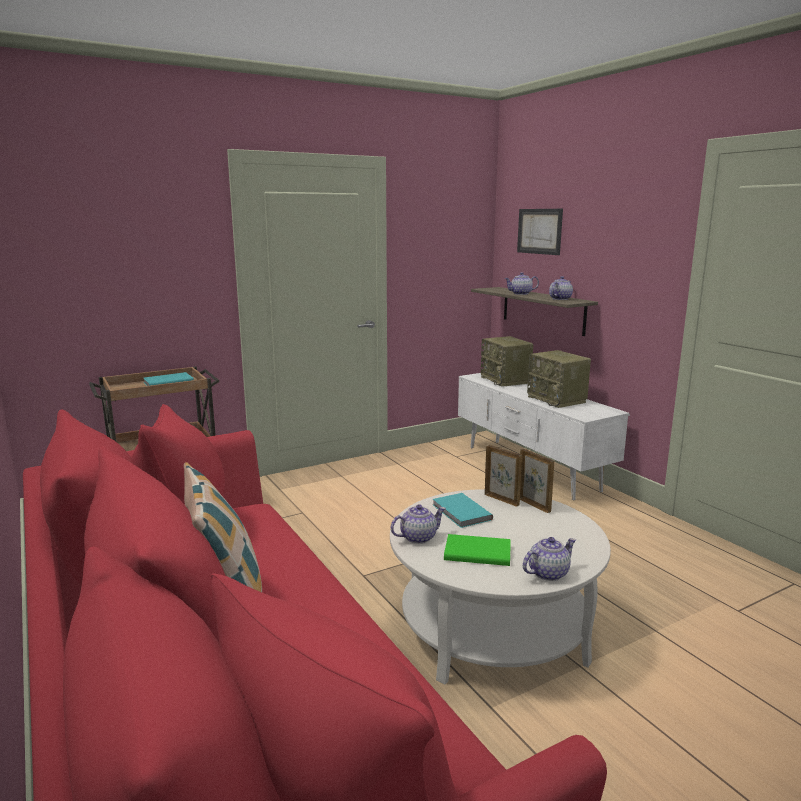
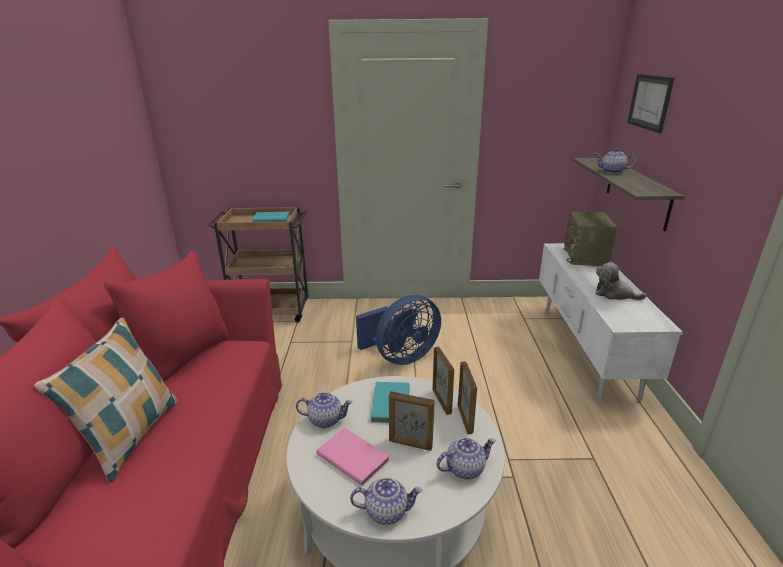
camera: 30 degrees right, 10 degrees up
(370, 512) = (401, 357): none -> blue fan
(476, 552) = (353, 456): green book -> pink book
(512, 531) = (410, 444): none -> picture frame
(557, 399) = (614, 294): radio -> plush toy
(560, 299) = (642, 185): teapot -> teapot (465, 468)

